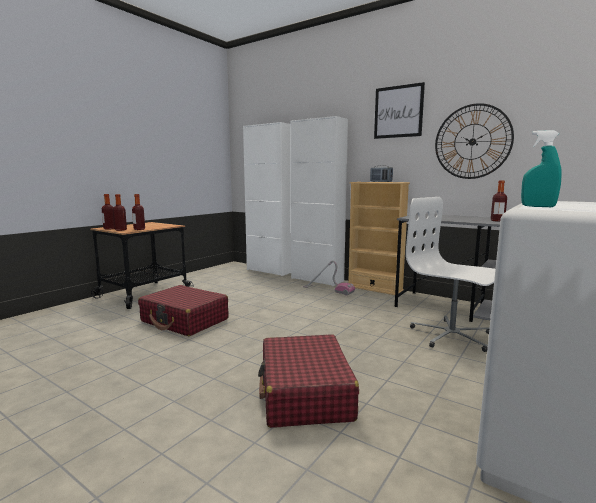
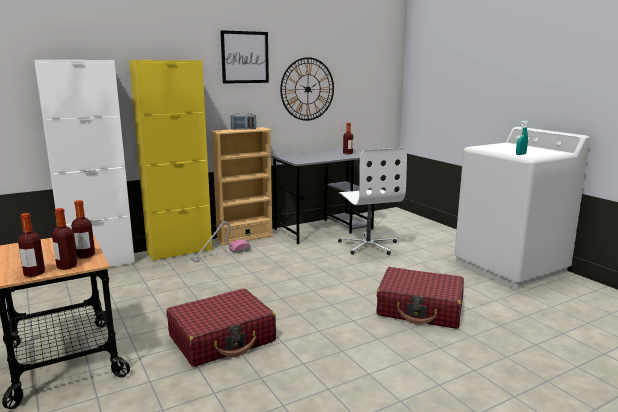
camera: 65 degrees left, 5 degrees up
(317, 279) = (179, 251): white cabinet -> yellow cabinet
(451, 336) = (368, 245): white office chair -> white office chair turned 90 degrees counterclockwise

